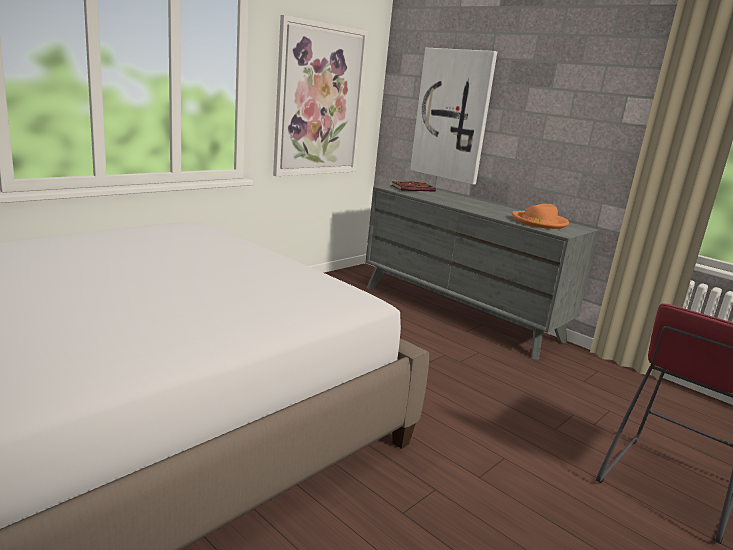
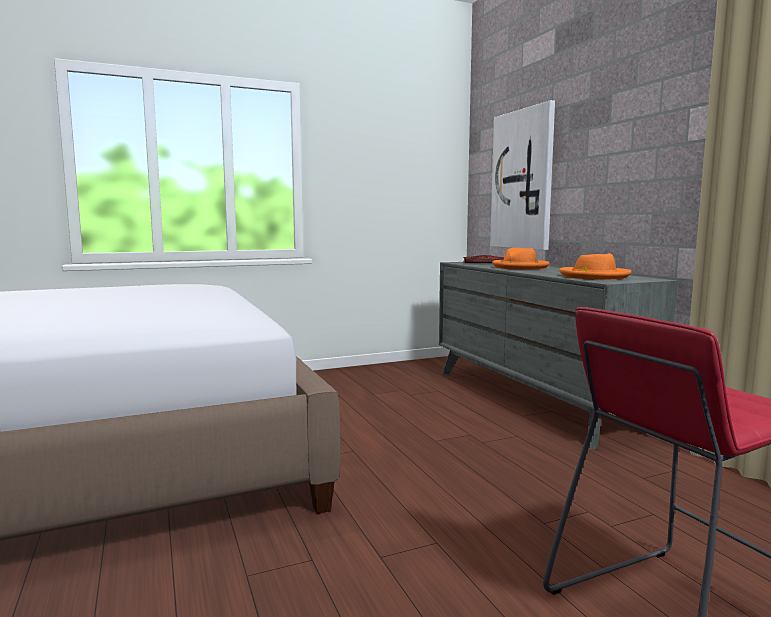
camera: 25 degrees right, 10 degrees down
(319, 101) = (388, 183): picture -> none
(458, 201) = (520, 267): none -> orange hat

